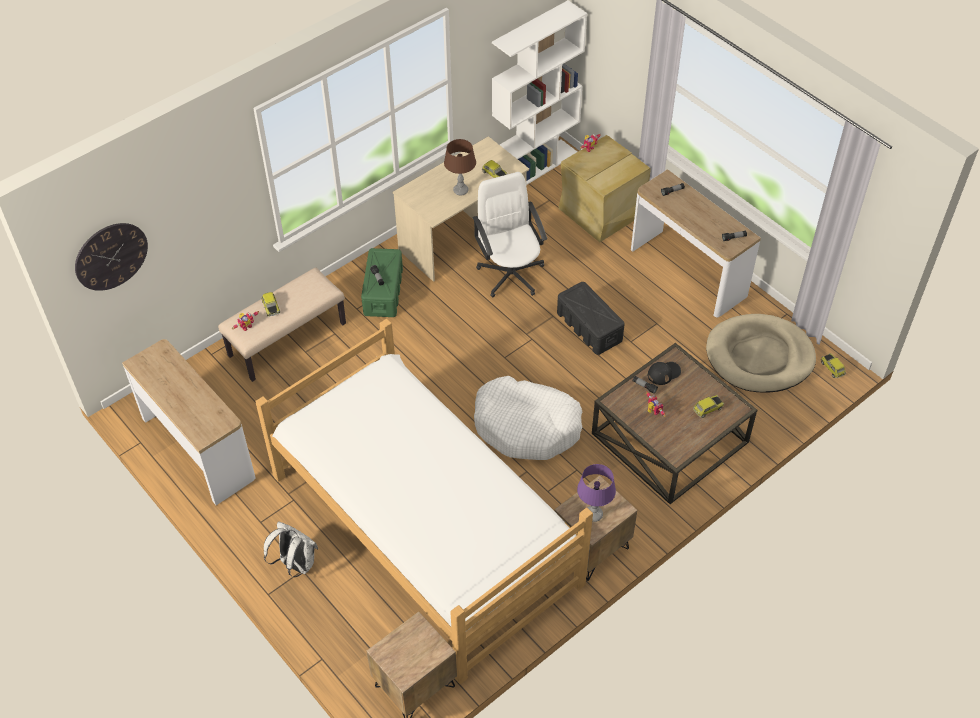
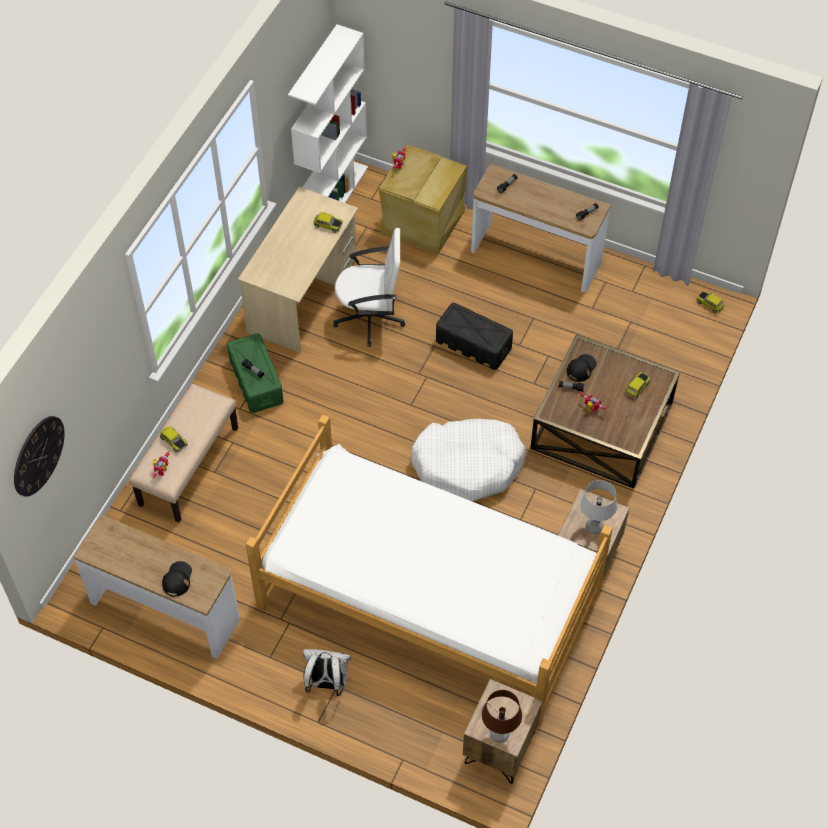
camera: 25 degrees left, 5 degrees up
(192, 413) = (177, 579): none -> black cap
(461, 191) = (305, 254): brown table lamp -> brown table lamp (499, 734)
(511, 274) = (370, 317): white office chair -> white office chair turned 135 degrees clockwise
(593, 514) = (594, 527): purple table lamp -> grey table lamp
(759, 356) = (641, 317): beige dog bed -> none

